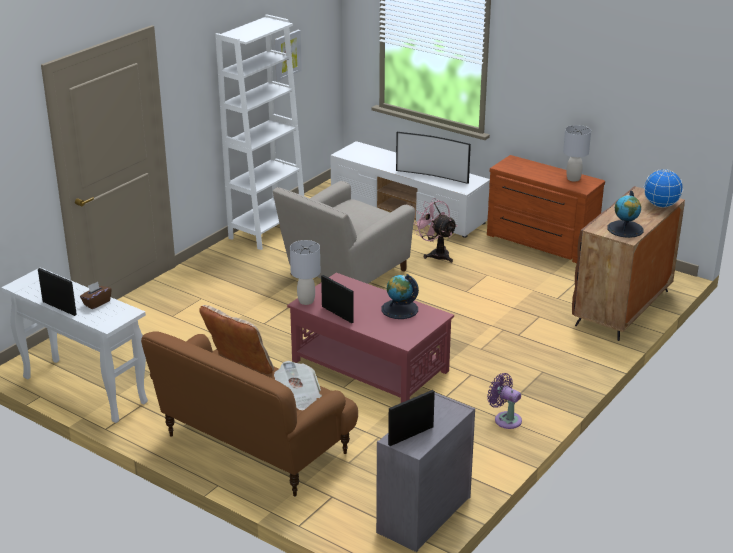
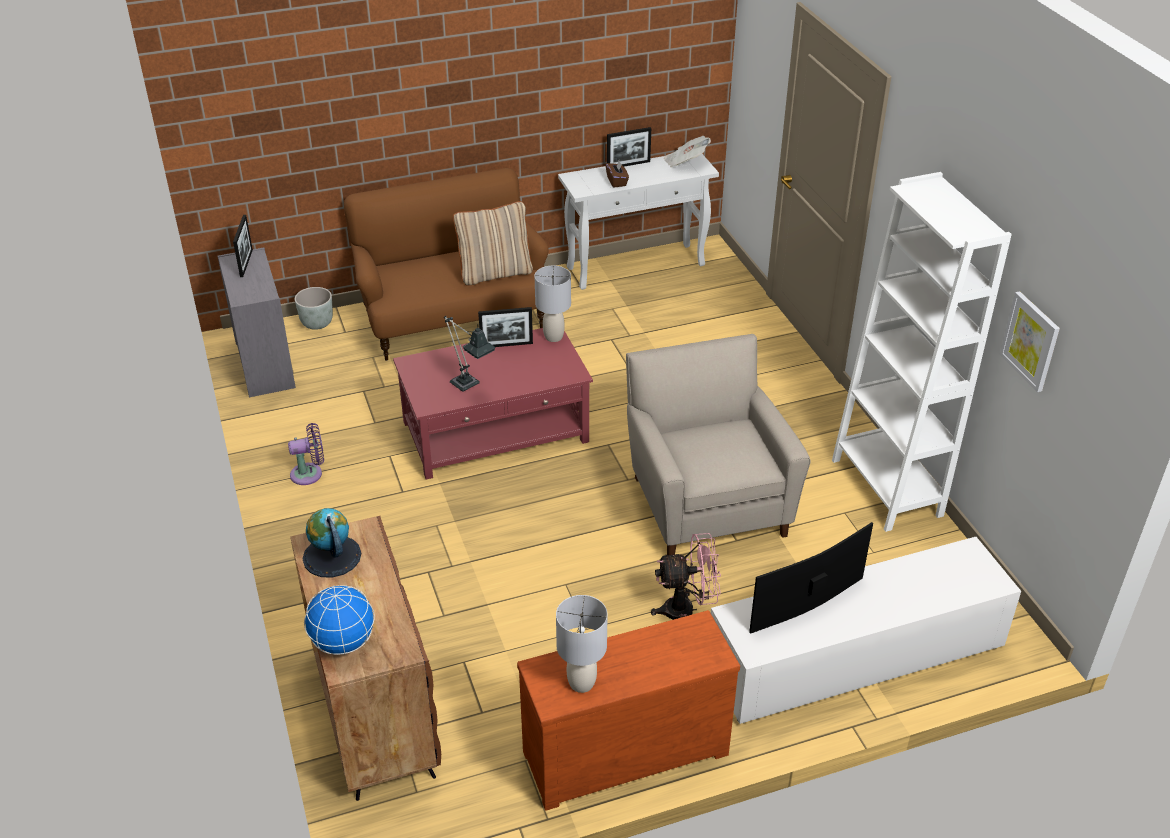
camera: 125 degrees right, 10 degrees up
(298, 396) = (415, 285): newspaper -> newspaper (685, 162)
(336, 520) = (317, 323): none -> grey planter
(399, 309) = (469, 386): globe -> table lamp

